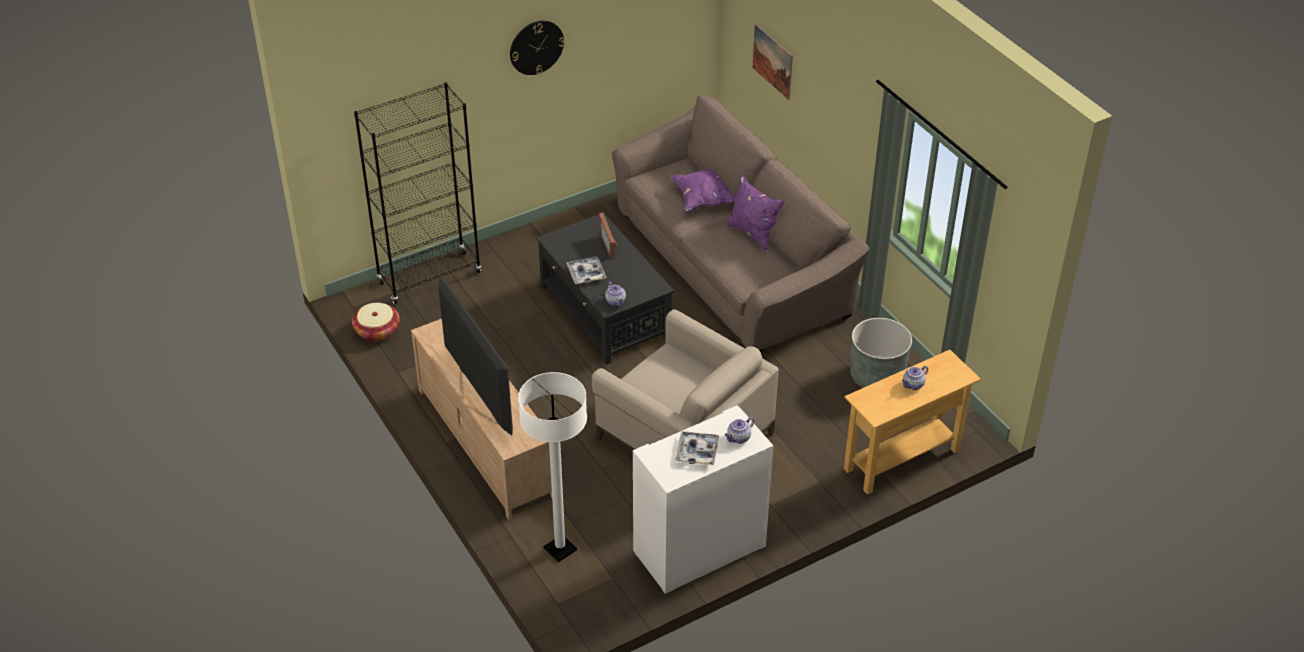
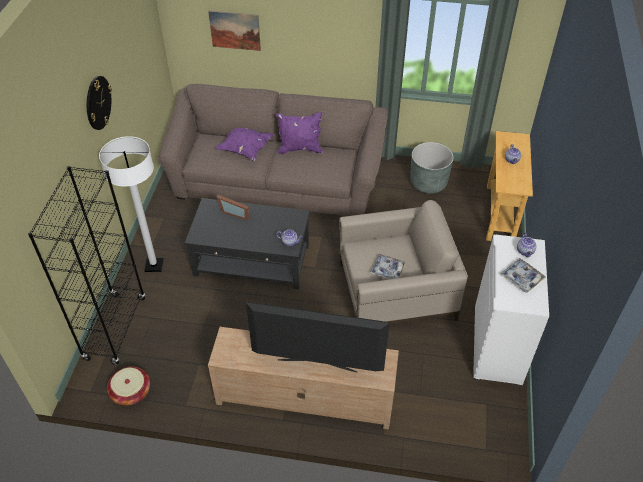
camera: 50 degrees left, 5 degrees up
(560, 549) = (438, 416): white floor lamp -> white floor lamp (154, 265)
(586, 273) = (248, 240): tray -> tray (387, 270)

